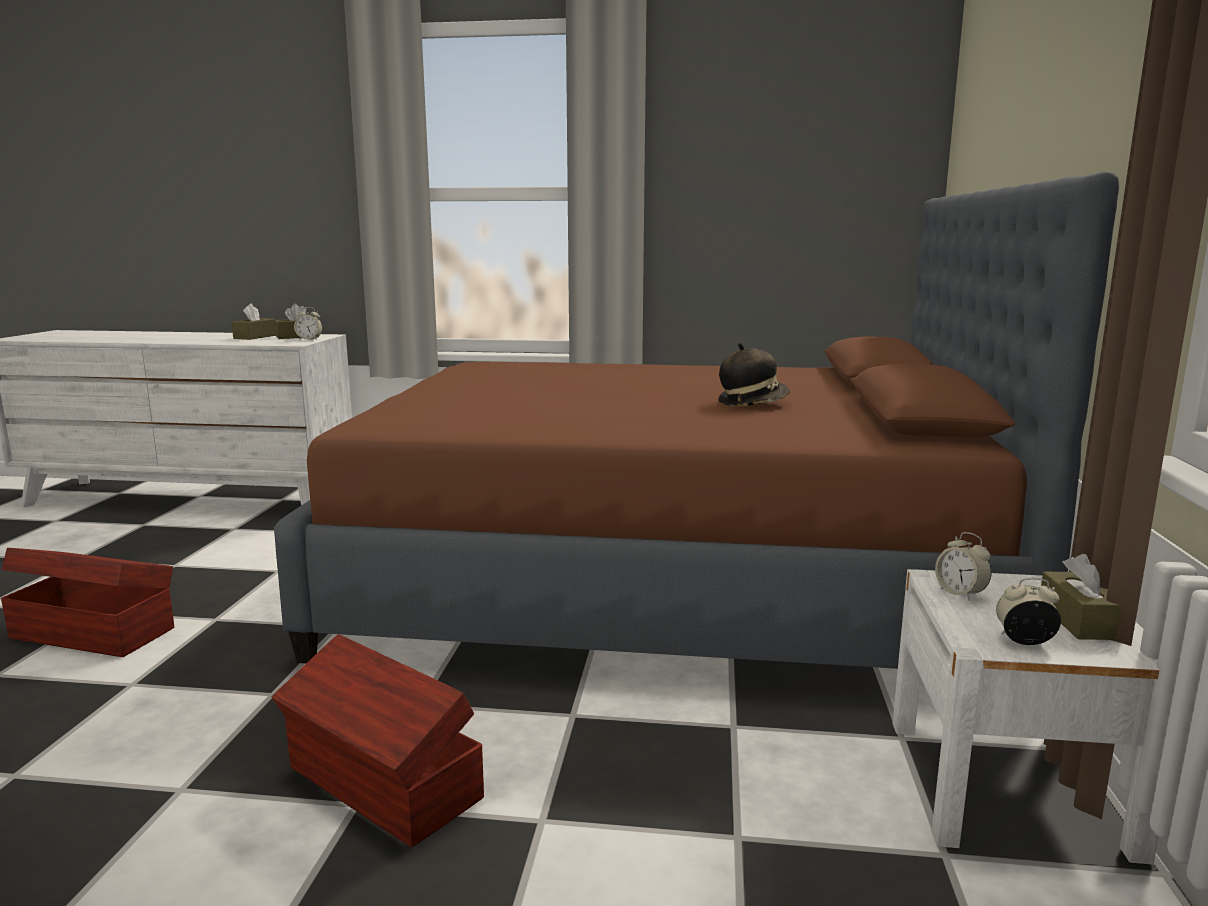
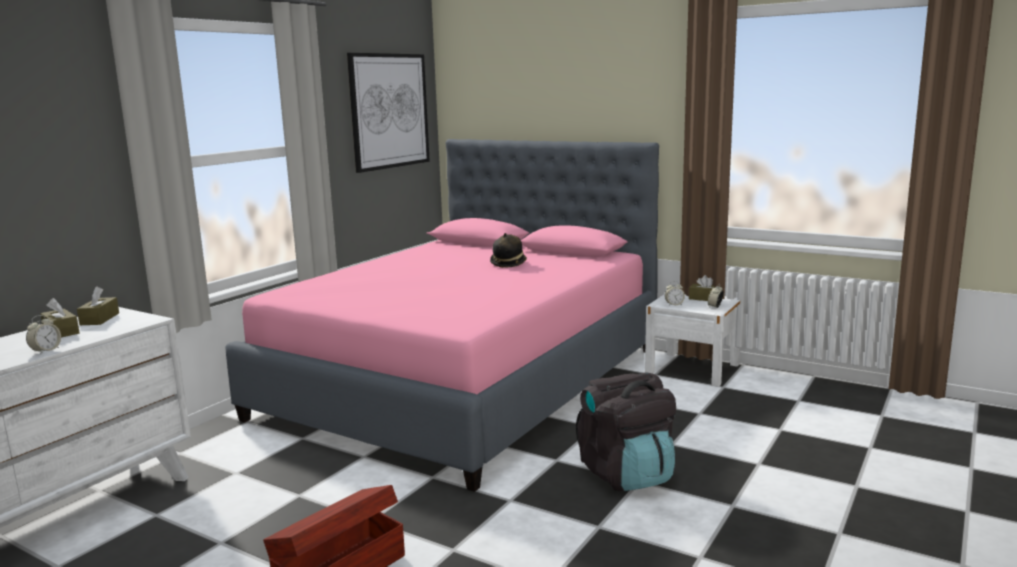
camera: 65 degrees left, 0 degrees up
(309, 340) = (134, 316): alarm clock -> alarm clock (46, 351)
(383, 785) = (626, 474): brown storage box -> black backpack
(664, 578) = (466, 382): brown bed -> pink bed
(815, 146) = (389, 111): none -> picture

